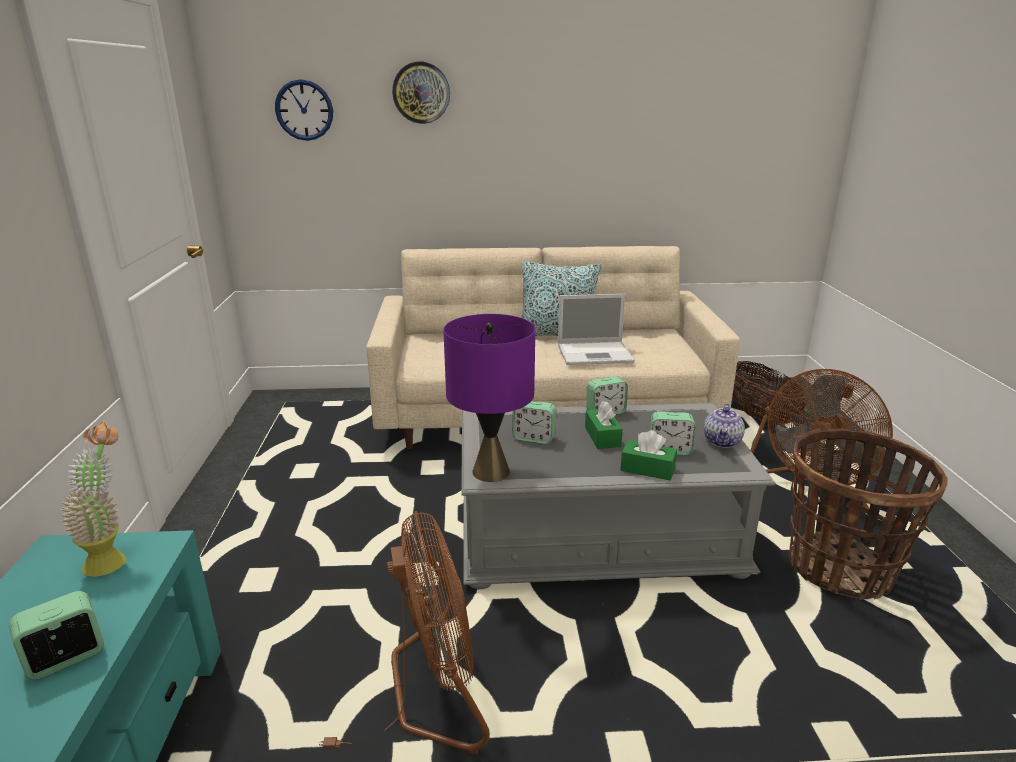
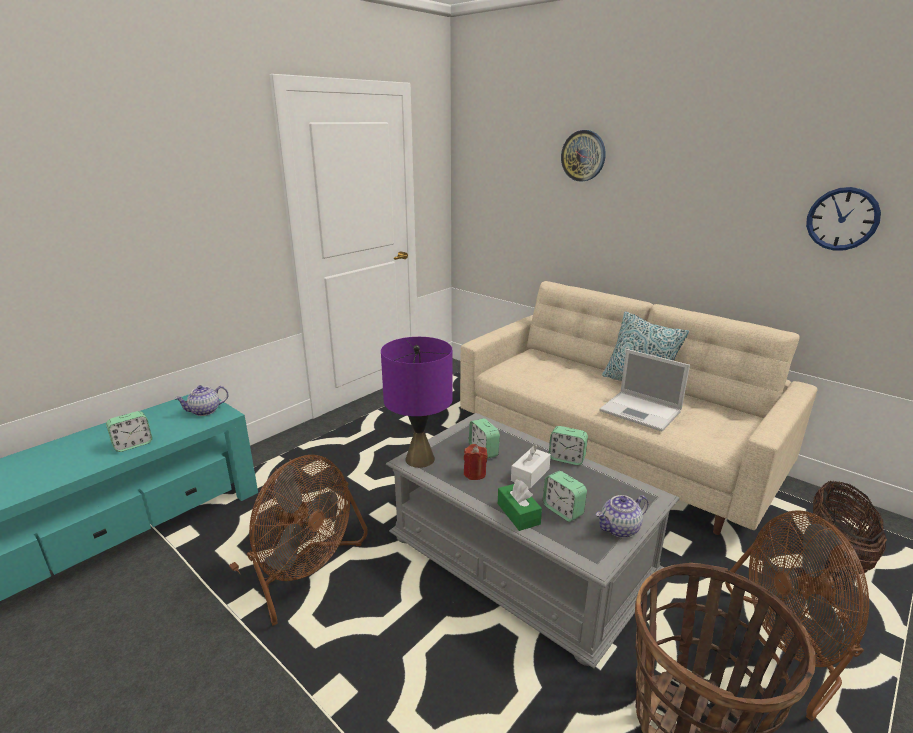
camera: 45 degrees right, 0 degrees up
(66, 658) = (133, 444): alarm clock -> alarm clock turned 135 degrees clockwise
(113, 557) = (205, 411): potted plant -> teapot
(304, 110) = (504, 165): wall clock -> wall clock (842, 219)
(560, 458) = (474, 473): none -> red candle
(602, 437) = (530, 474): green tissue box -> white tissue box

